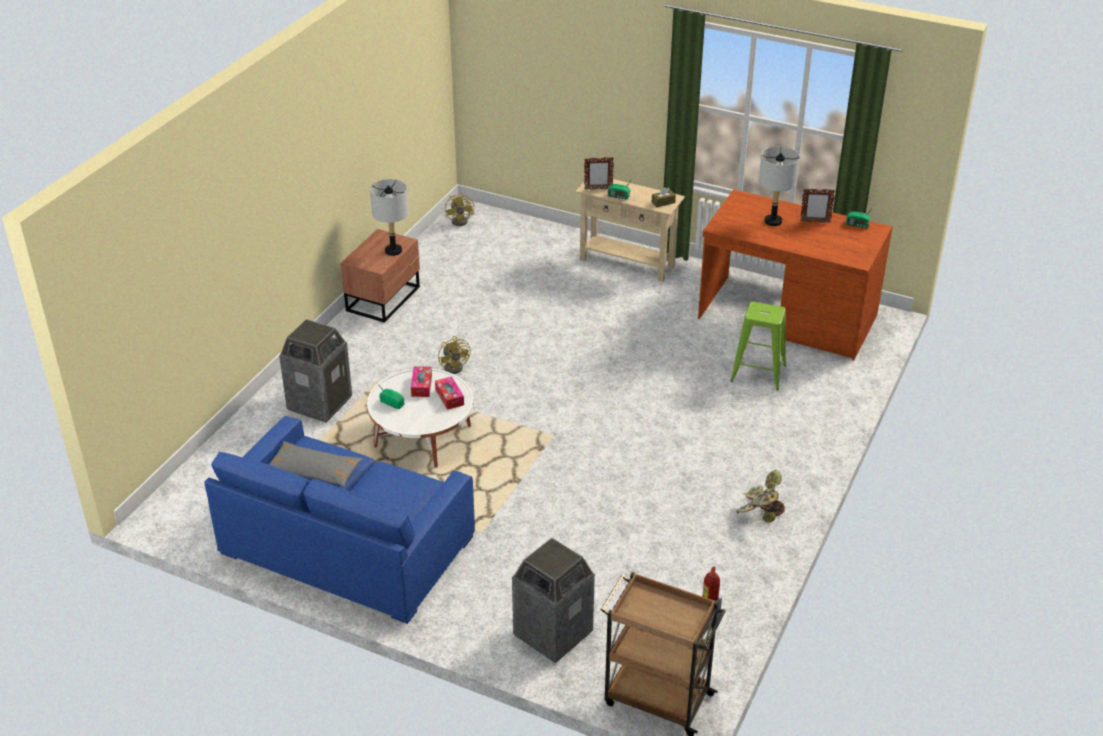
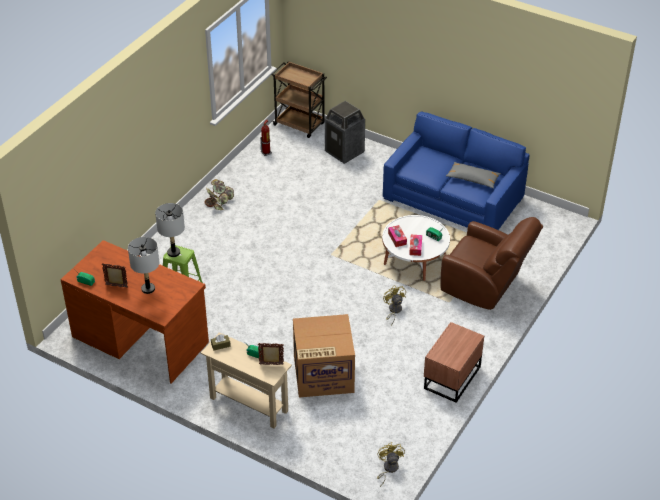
camera: 175 degrees left, 5 degrees up
(320, 403) = (485, 287): trash can -> brown armchair
(393, 251) = (443, 345): grey table lamp -> grey table lamp (173, 253)
(544, 293) = (322, 375): none -> cardboard box

